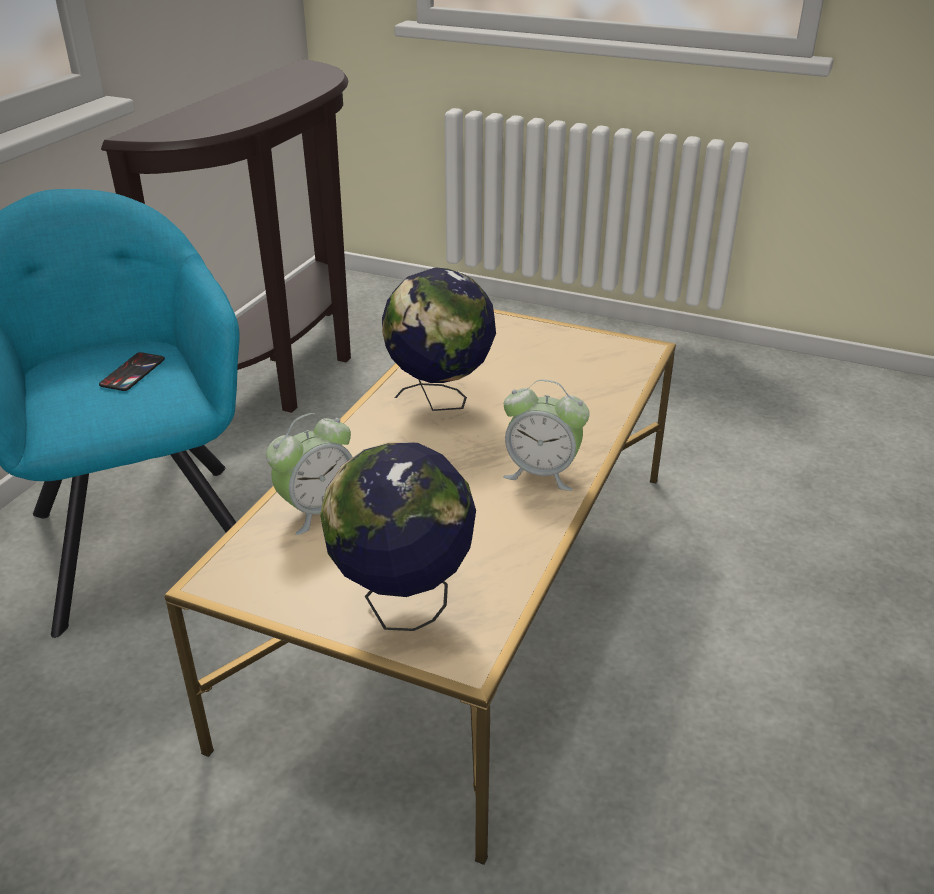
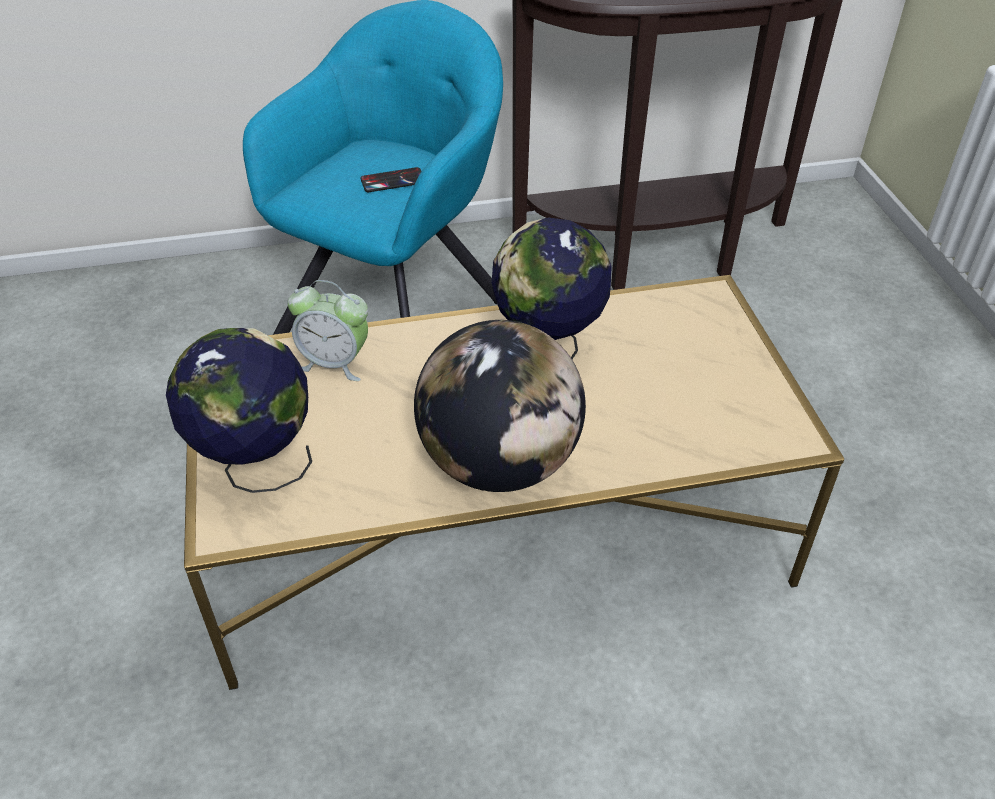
camera: 55 degrees right, 10 degrees up
(542, 473) = (499, 463): alarm clock -> globe

